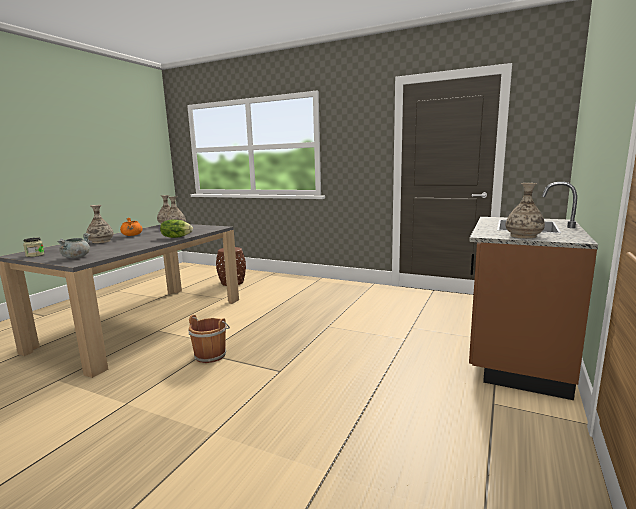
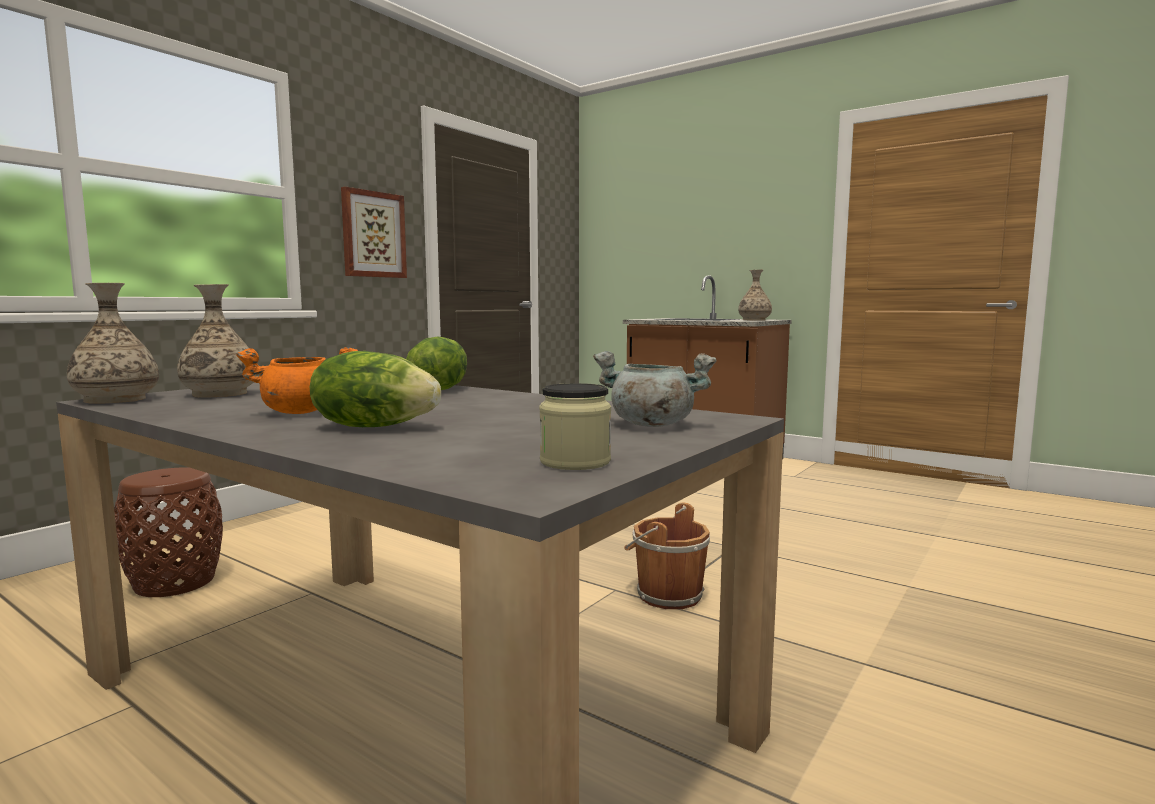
camera: 80 degrees left, 5 degrees down
(101, 241) = (374, 427): vase -> lettuce
(358, 157) = (373, 234): none -> picture

